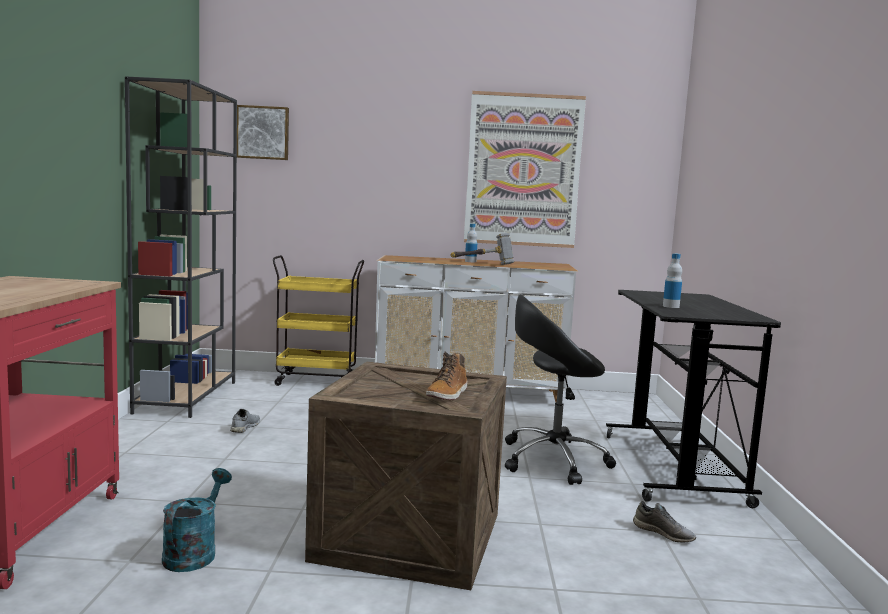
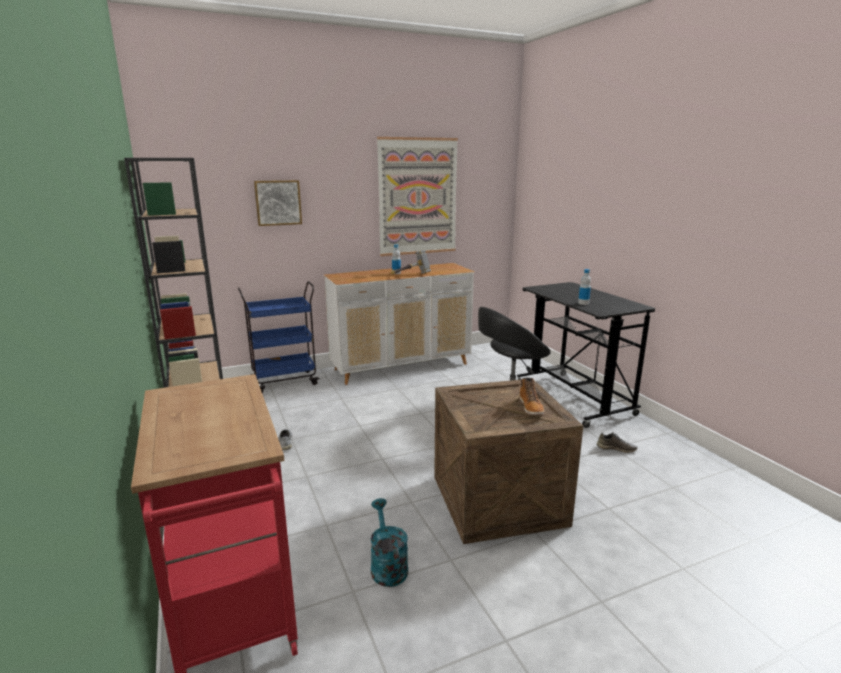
camera: 25 degrees left, 10 degrees up
(263, 133) = (203, 181): picture -> picture (278, 202)
(317, 381) = (285, 382): yellow cart -> blue cart

